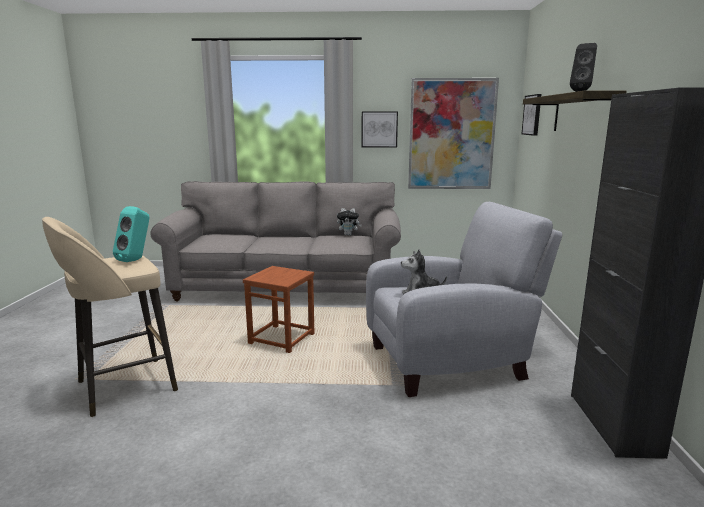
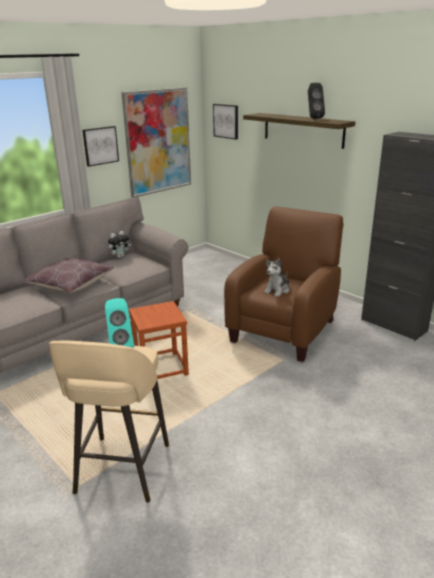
camera: 45 degrees left, 10 degrees up
(277, 241) = (71, 284): none -> brown pillow
(451, 361) = (285, 329): grey armchair -> brown armchair

